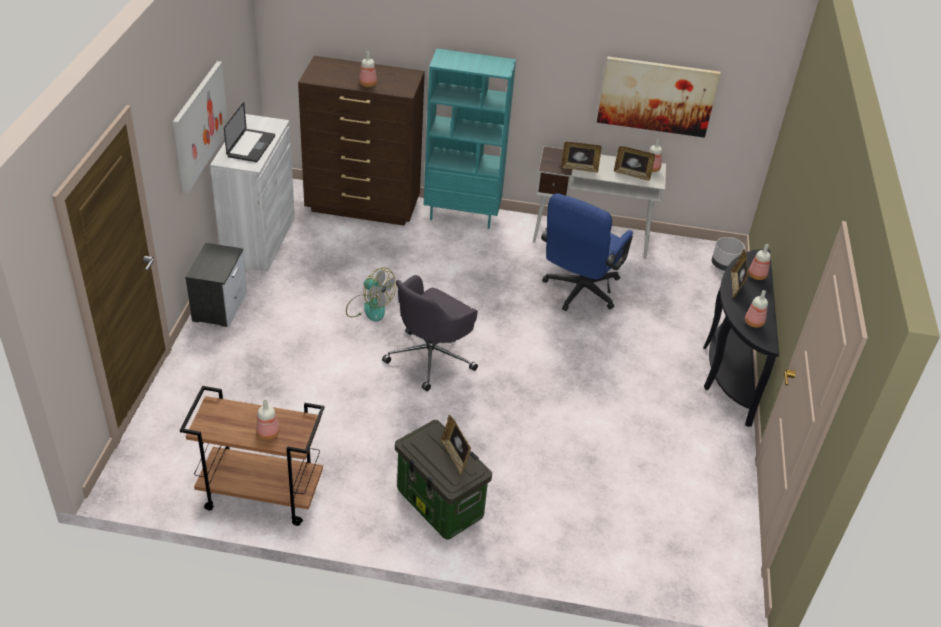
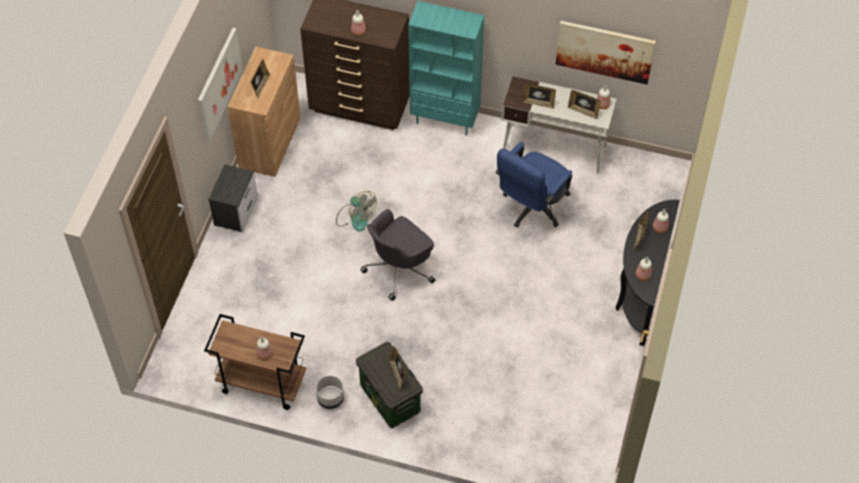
camera: 10 degrees right, 15 degrees up
(251, 146) = (261, 86): laptop -> picture frame
(259, 240) = (269, 142): white cabinet -> brown cabinet
(724, 266) = (667, 183): grey planter -> grey planter (330, 399)

